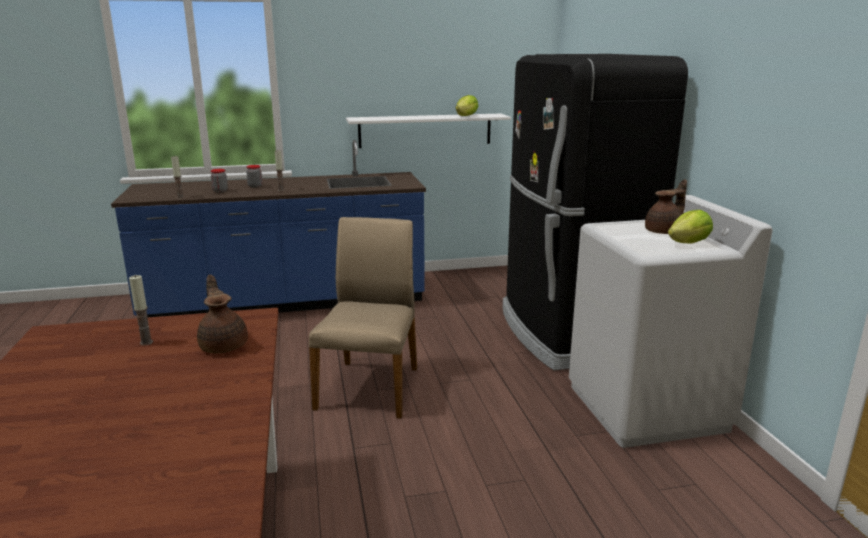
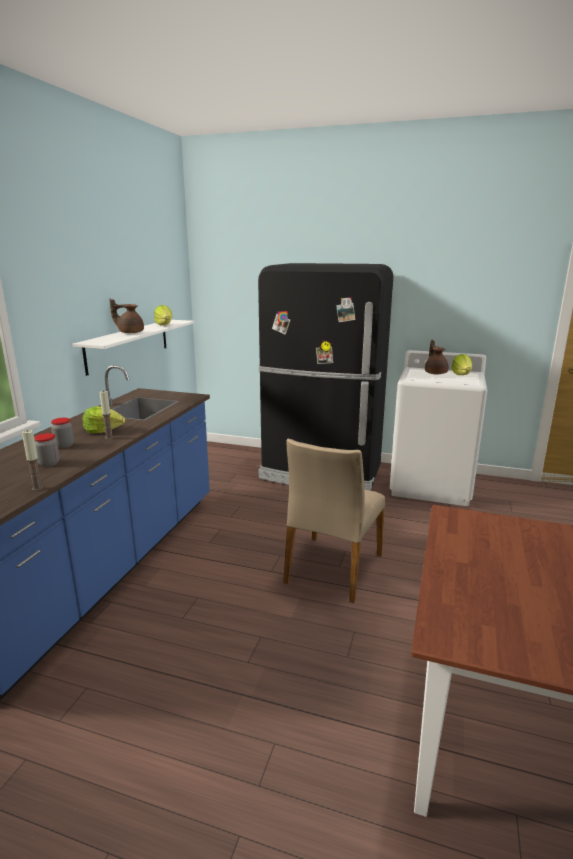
camera: 60 degrees left, 0 degrees up
(146, 342) = (496, 572): candle -> none
(224, 345) = (514, 536): brown teapot -> brown teapot (130, 332)
(294, 186) = (103, 430): none -> lettuce
(370, 387) = (332, 568): beige chair -> beige chair turned 105 degrees counterclockwise

